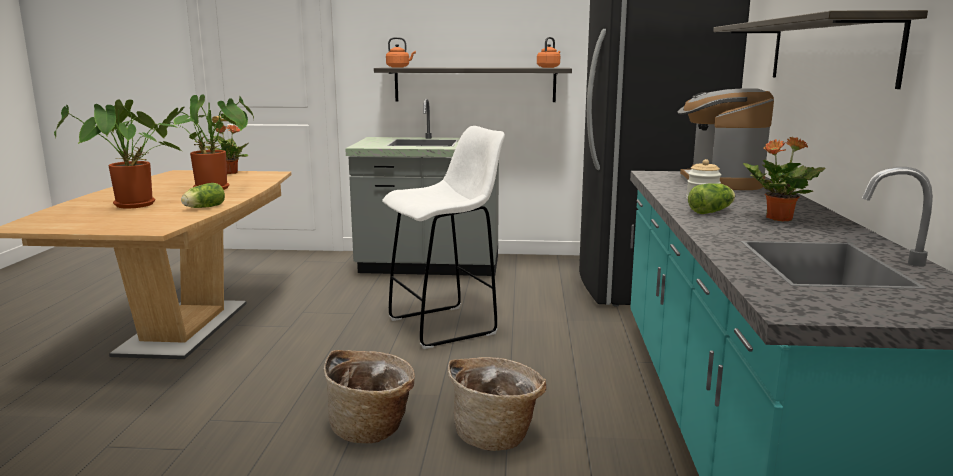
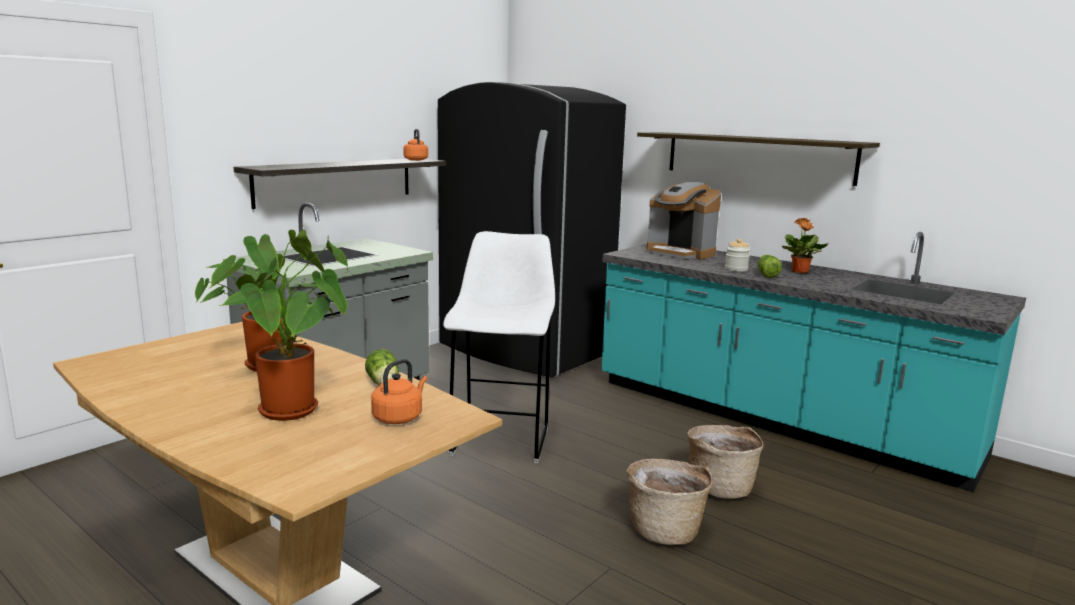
camera: 55 degrees left, 0 degrees up
(229, 173) = (176, 343): potted plant -> none
(399, 67) = (273, 167): orange kettle -> orange kettle (399, 417)

